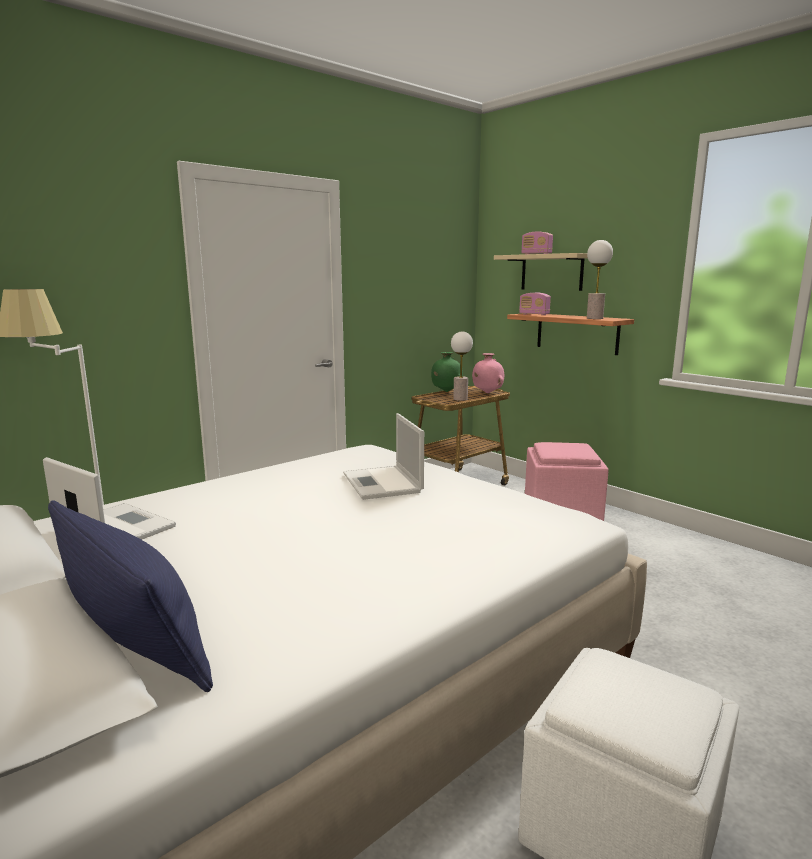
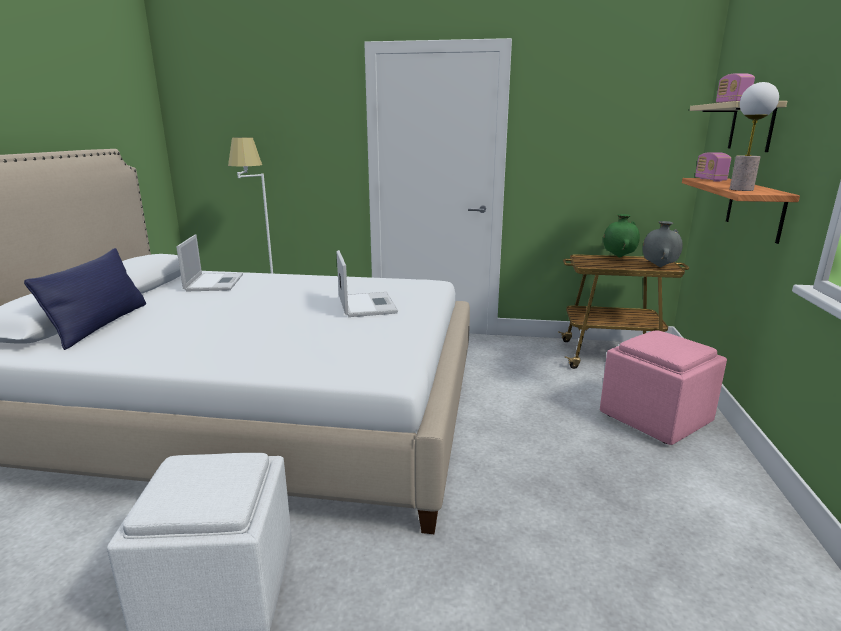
camera: 50 degrees right, 5 degrees up
(383, 483) = (366, 305): laptop -> laptop turned 135 degrees clockwise
(460, 399) = (610, 266): table lamp -> none
(487, 393) = (659, 266): pink vase -> grey vase

